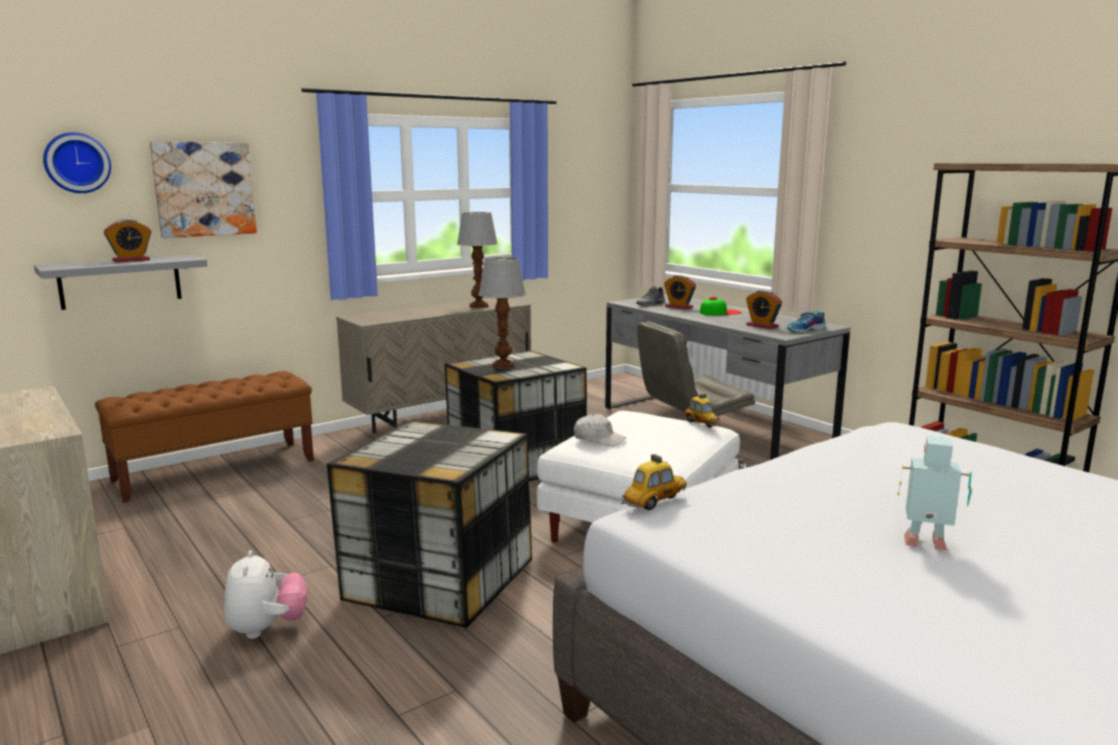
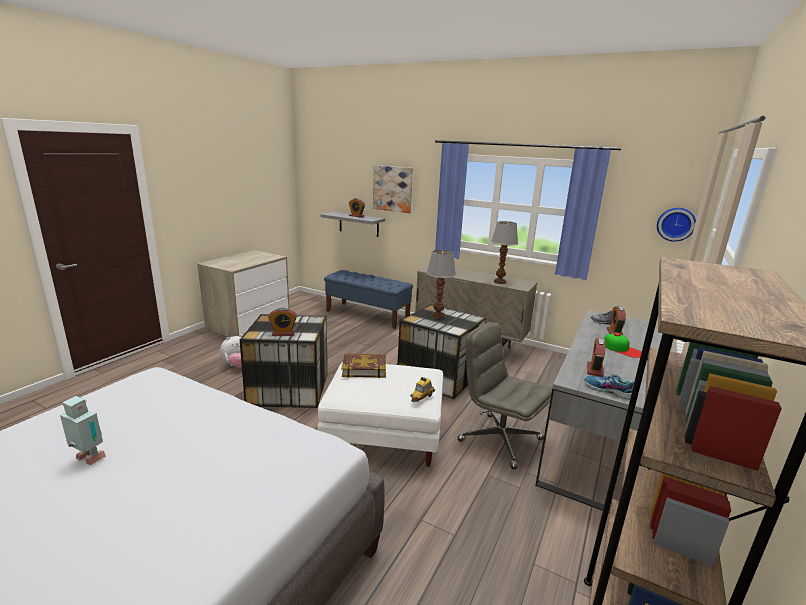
camera: 65 degrees right, 5 degrees up
(77, 163) = (350, 172): wall clock -> wall clock (675, 224)
(216, 470) = (367, 315): brown bench -> blue bench
(466, 450) = (283, 333): none -> alarm clock
(599, 439) = (364, 368): white cap -> book
(655, 502) = (168, 374): toy car -> none
(926, 545) = (89, 459): toy robot -> toy robot turned 60 degrees counterclockwise

